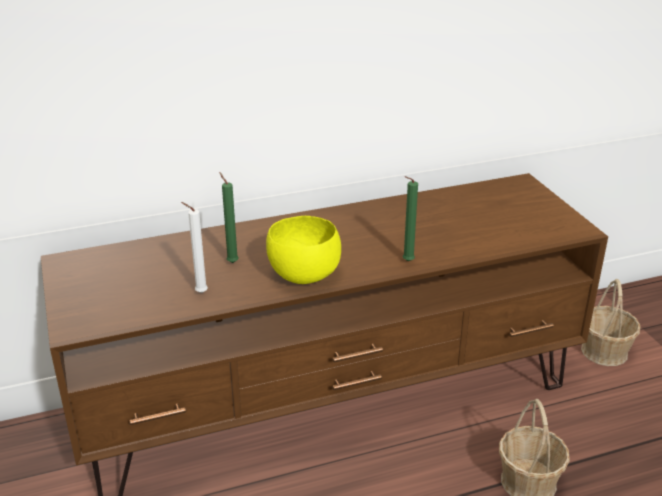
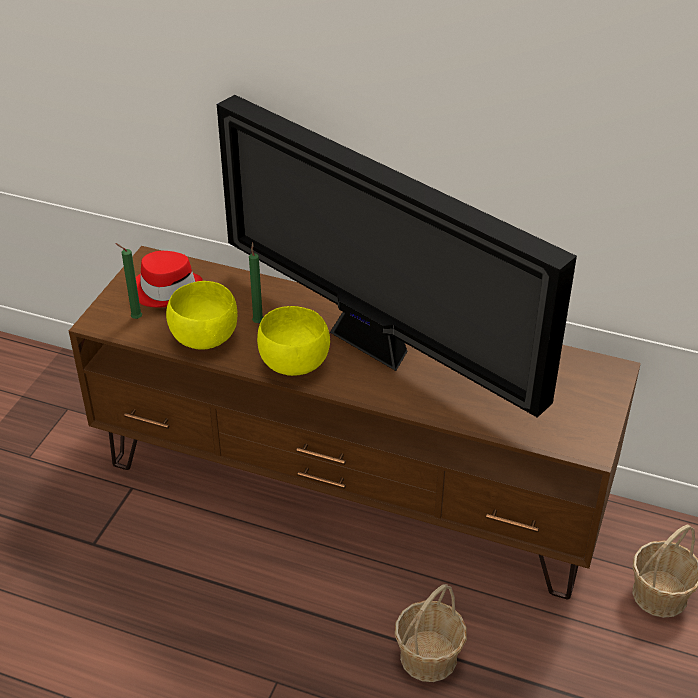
camera: 40 degrees right, 10 degrees up
(112, 275) = (167, 289): none -> red hat
(199, 292) = (204, 337): white candle -> yellow bowl
(350, 238) = (375, 348): none -> television
(406, 261) = (389, 396): green candle -> green candle (135, 318)

